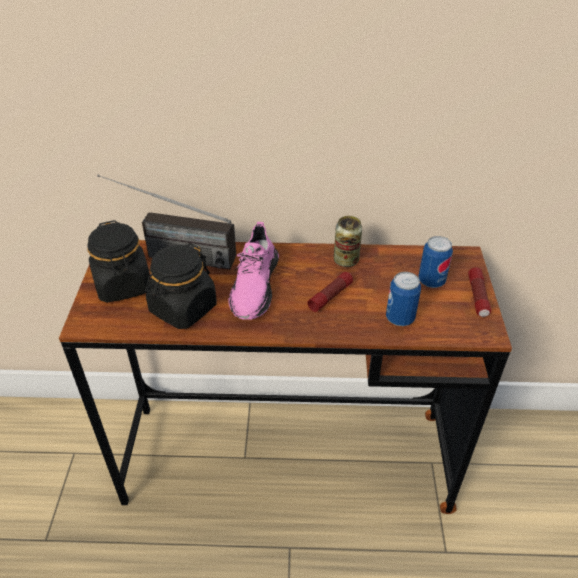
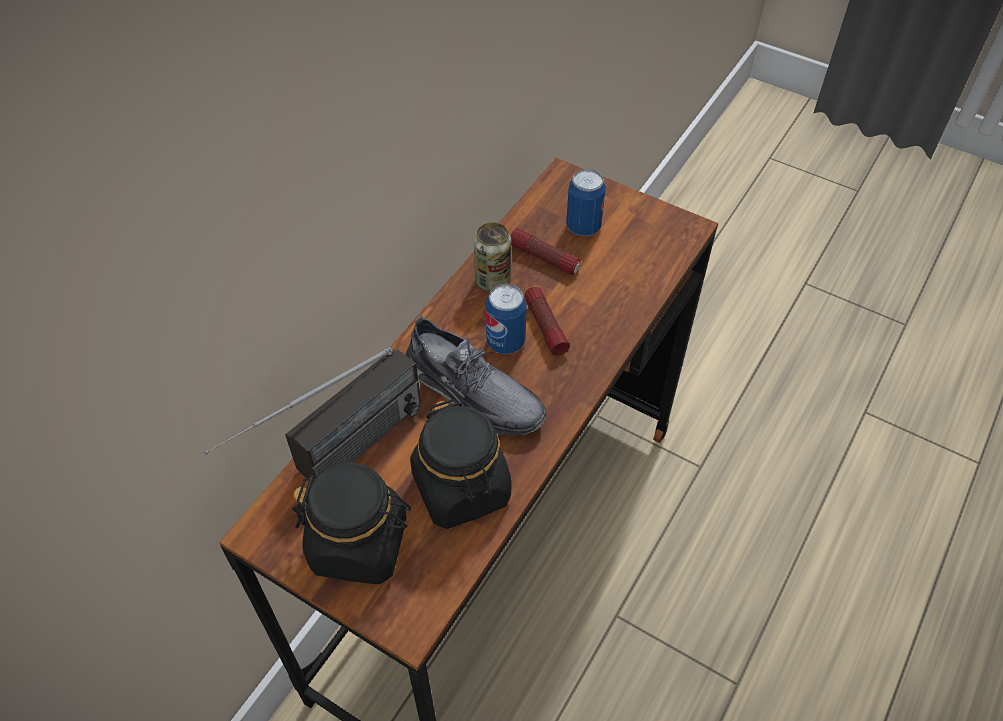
camera: 60 degrees left, 10 degrees up
(254, 286) = (473, 392): pink shoe -> grey shoe
(400, 318) = (622, 284): can -> can (505, 342)
(478, 297) = (633, 205): flashlight -> flashlight (544, 258)

